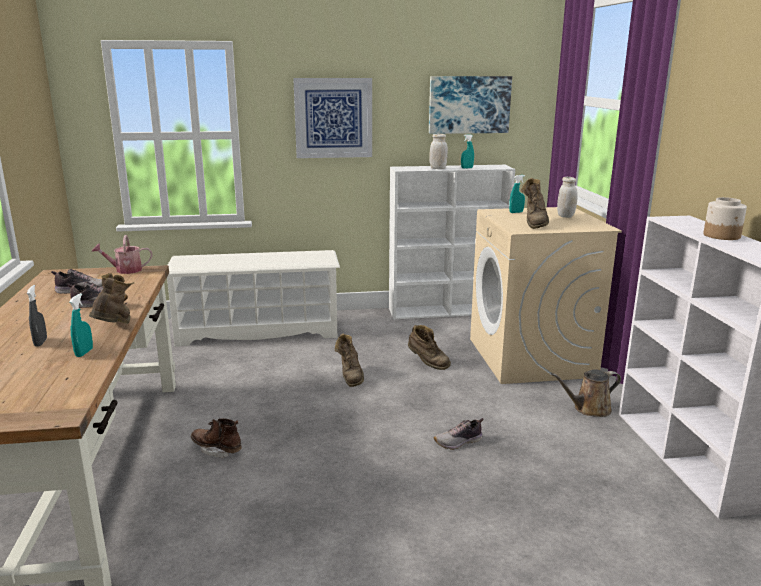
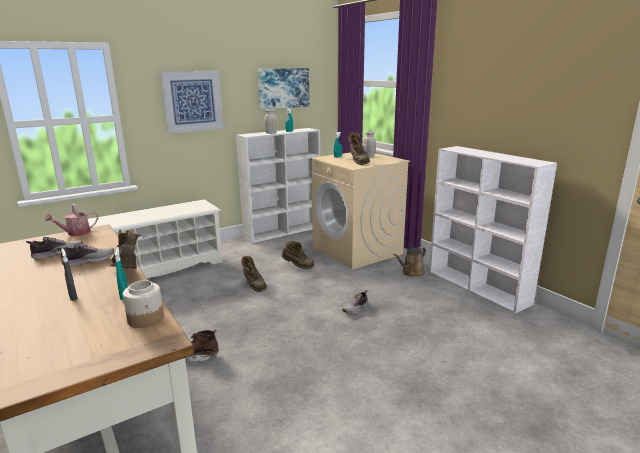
camera: 25 degrees left, 0 degrees up
(722, 236) = (490, 154): jar -> jar (146, 319)

